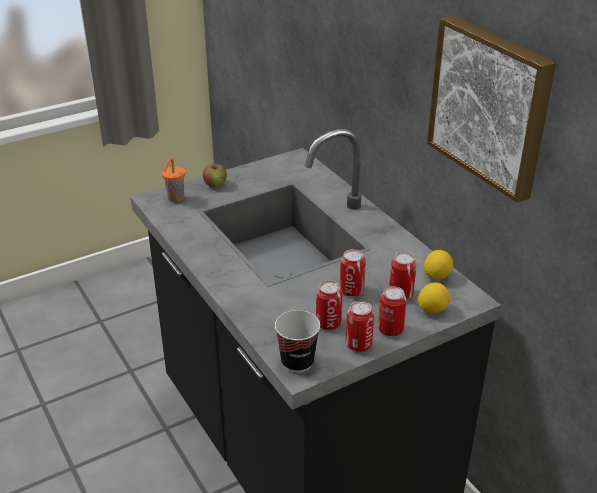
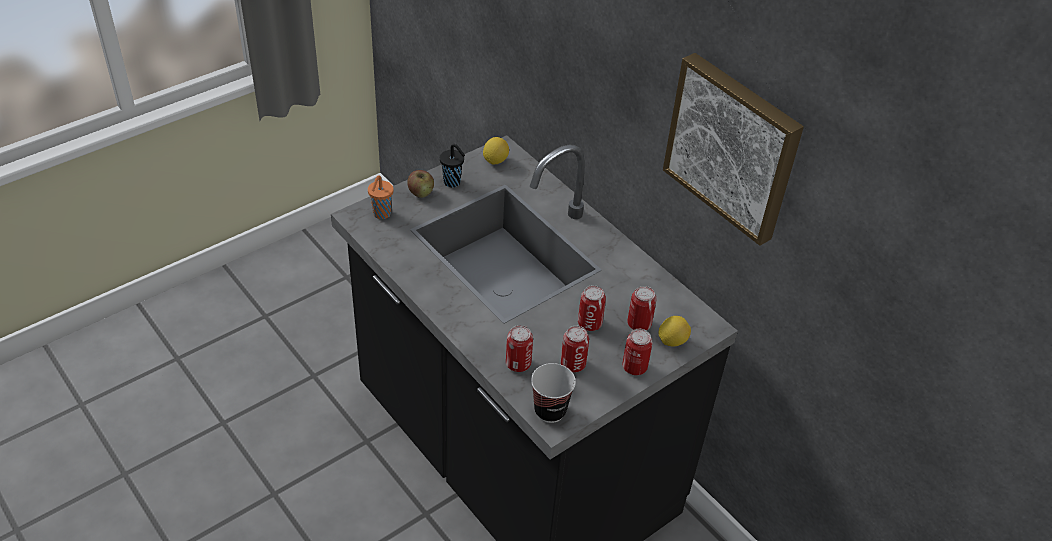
camera: 10 degrees left, 10 degrees up
(246, 178) = (453, 182): none -> black cup
(358, 344) = (606, 387): can -> can (518, 364)
(436, 276) = (672, 300): lemon -> lemon (495, 160)

